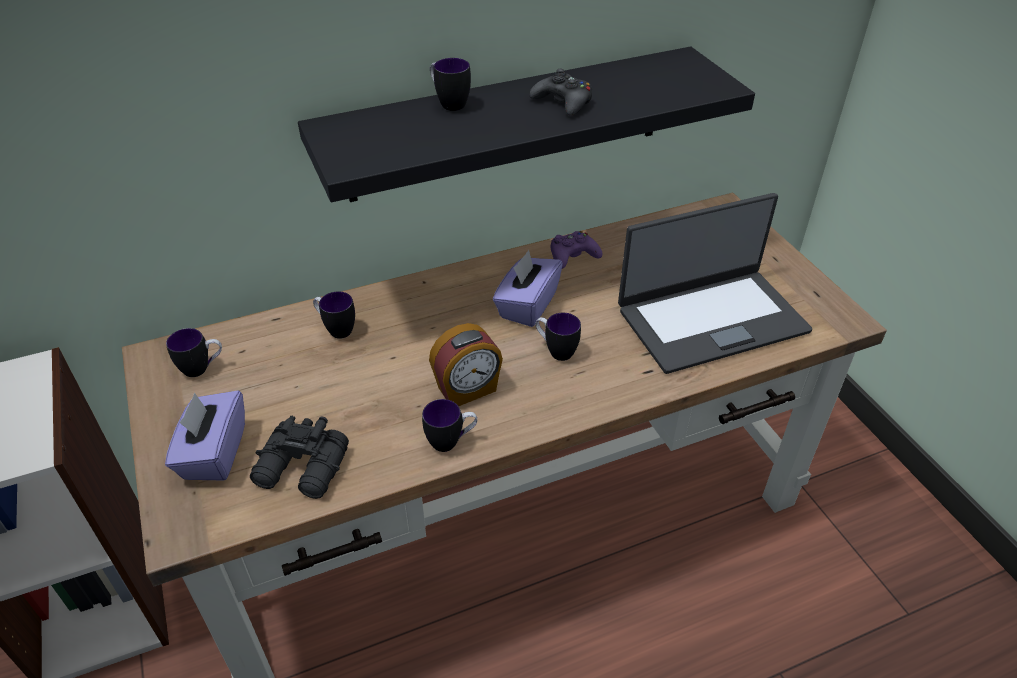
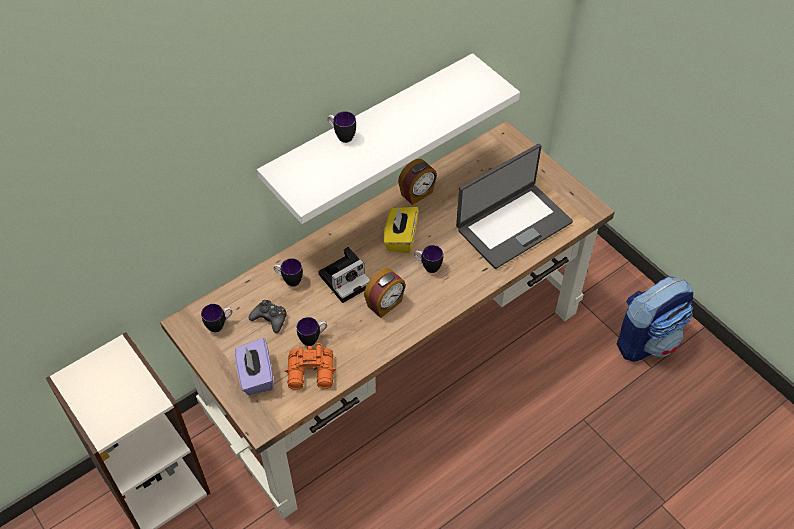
camera: 15 degrees left, 10 degrees up
(303, 470) = (312, 374): black binoculars -> orange binoculars
(421, 343) = (346, 279): none -> camera
(451, 442) = (388, 338): mug -> mug (313, 338)
(508, 124) = (370, 129): black shelf -> white shelf
(527, 305) = (400, 238): purple tissue box -> yellow tissue box
(563, 102) = (410, 122): black game controller -> black game controller (270, 318)
(573, 255) = (417, 194): purple game controller -> alarm clock
(904, 569) = (647, 340): none -> backpack

